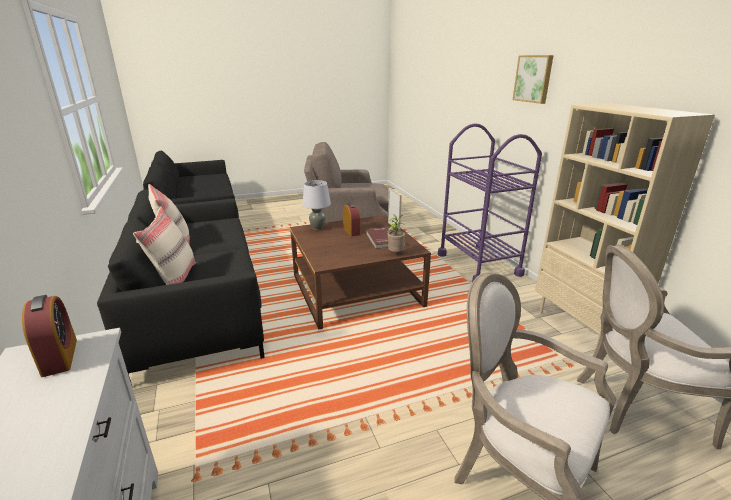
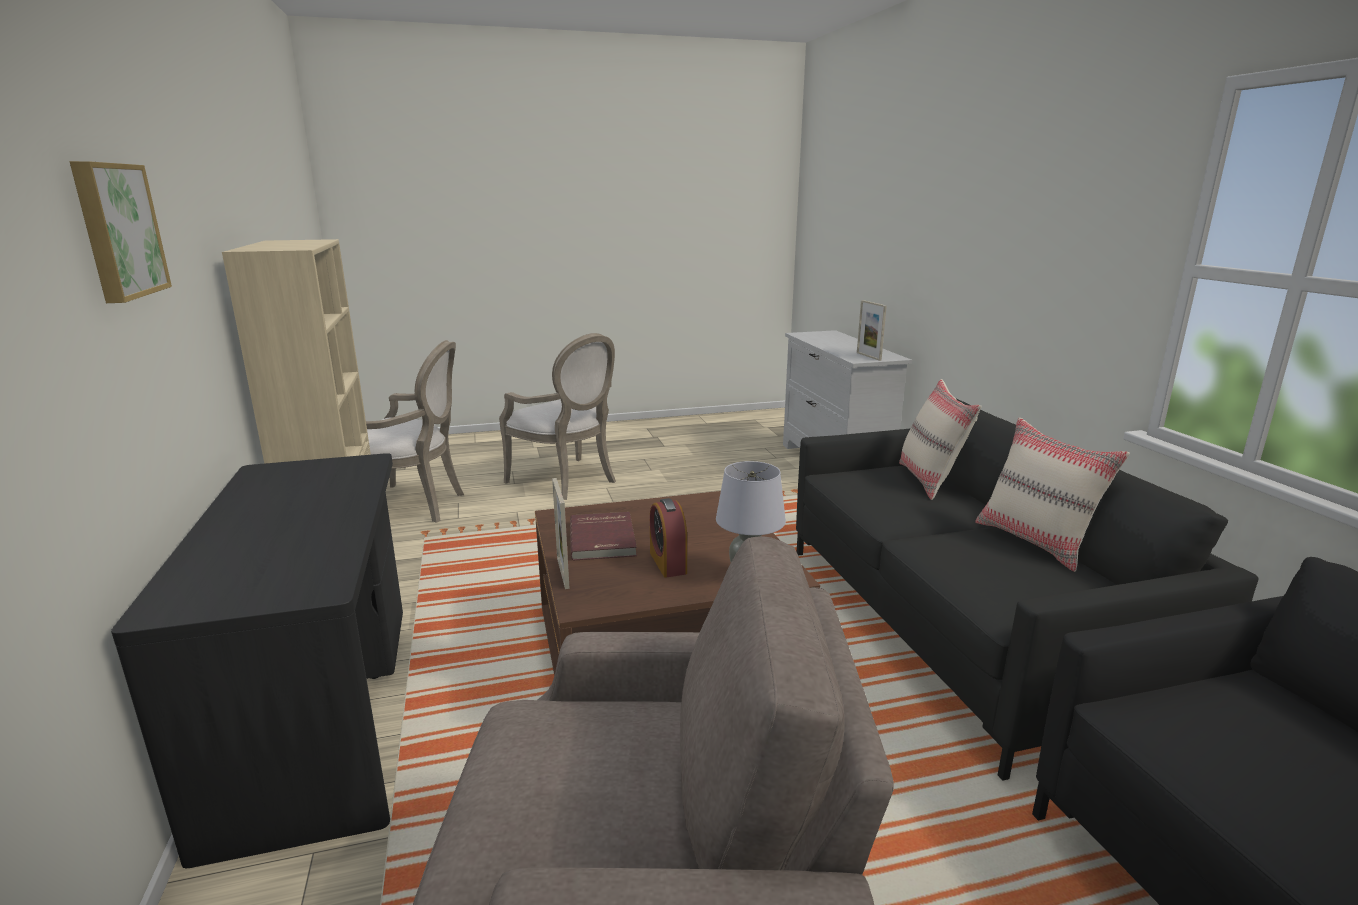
camera: 175 degrees left, 5 degrees down
(59, 357) = (868, 356): alarm clock -> picture frame
(395, 254) = (598, 509): potted plant -> none
(478, 264) = (322, 713): purple cart -> black desk

